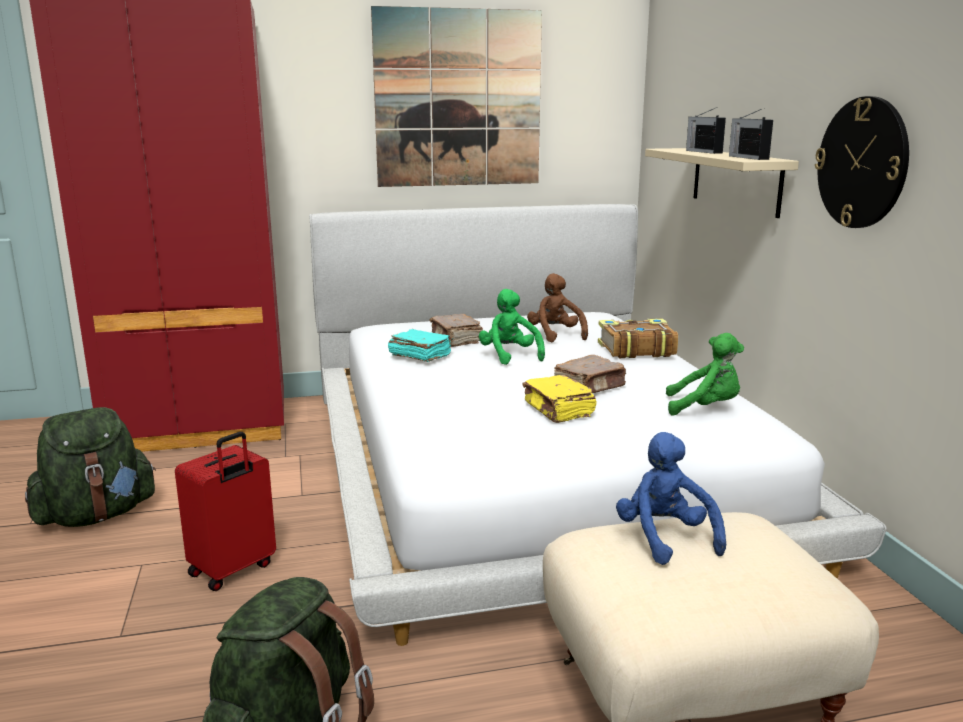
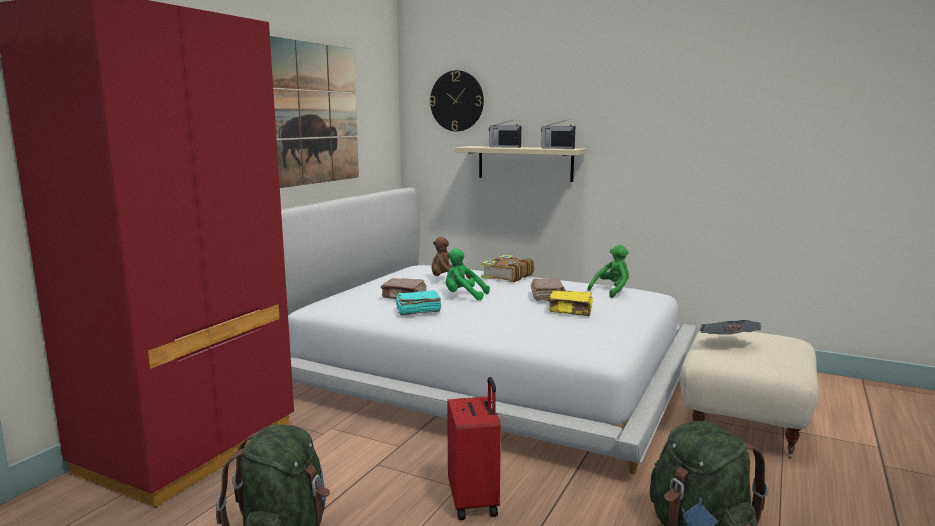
camera: 50 degrees left, 5 degrees down
(664, 538) = (728, 343): blue plush toy -> newspaper
(862, 163) = (640, 147): wall clock -> wall clock (457, 101)

